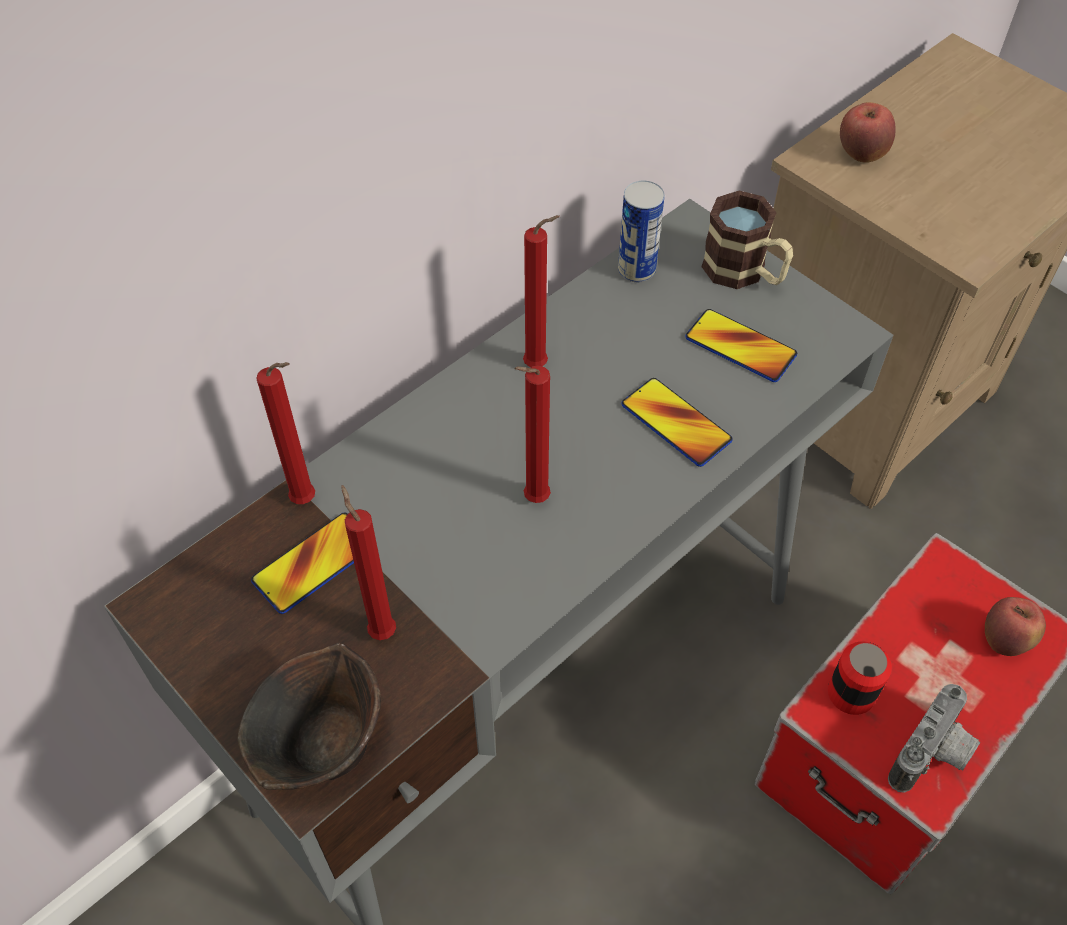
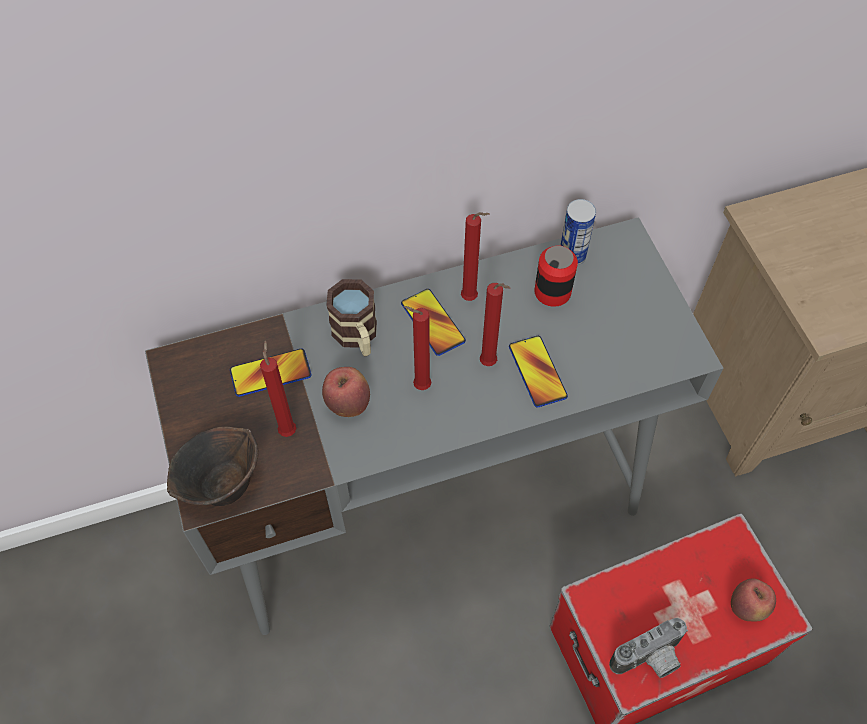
camera: 25 degrees right, 5 degrees up
(307, 500) = (286, 332): red candle -> red candle (490, 364)
(740, 347) = (611, 336): phone -> phone (433, 323)
(744, 273) = (644, 285): mug -> mug (357, 337)
(851, 693) = (617, 595): can -> can (552, 292)
(861, 155) = (793, 225): apple -> apple (348, 404)

